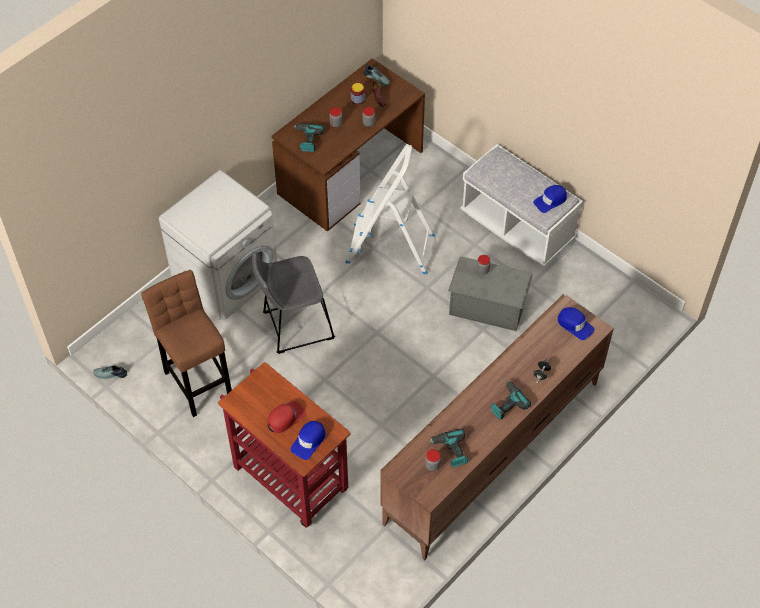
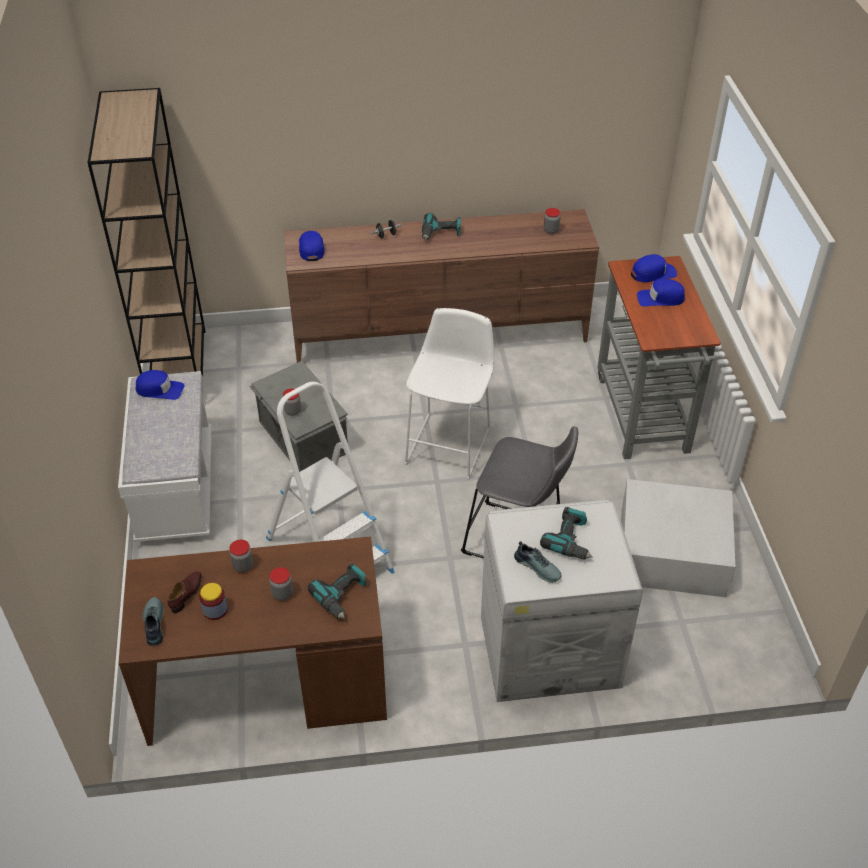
camera: 140 degrees left, 10 degrees down
(110, 375) = (774, 620): shoe -> shoe (538, 566)
(197, 380) = (672, 552): brown stool -> white storage box
(286, 418) = (660, 298): red cap -> blue cap
(288, 478) = (642, 415): red cart -> grey cart
(395, 365) = (450, 443): none -> white stool
(450, 451) = (525, 231): power drill -> power drill (571, 540)
(623, 297) = (177, 369): none -> beige bookcase

